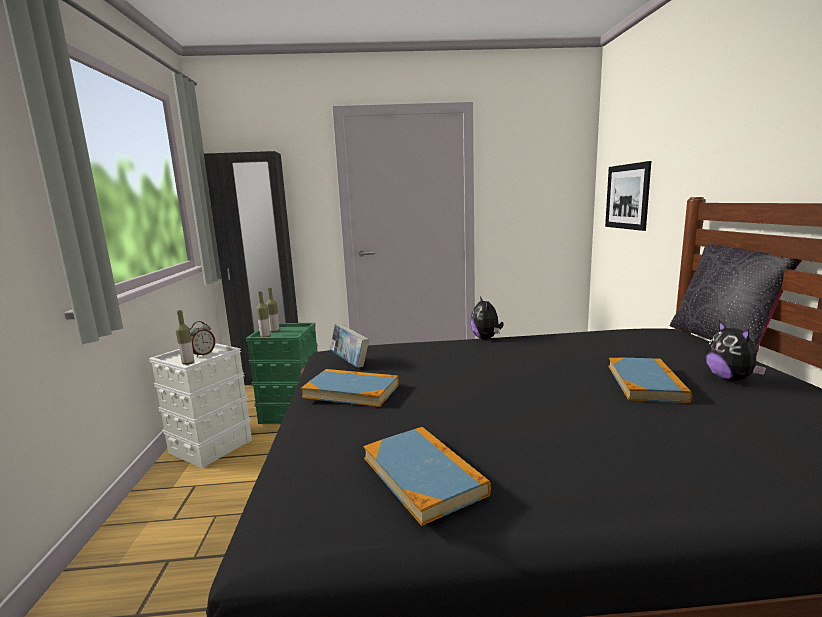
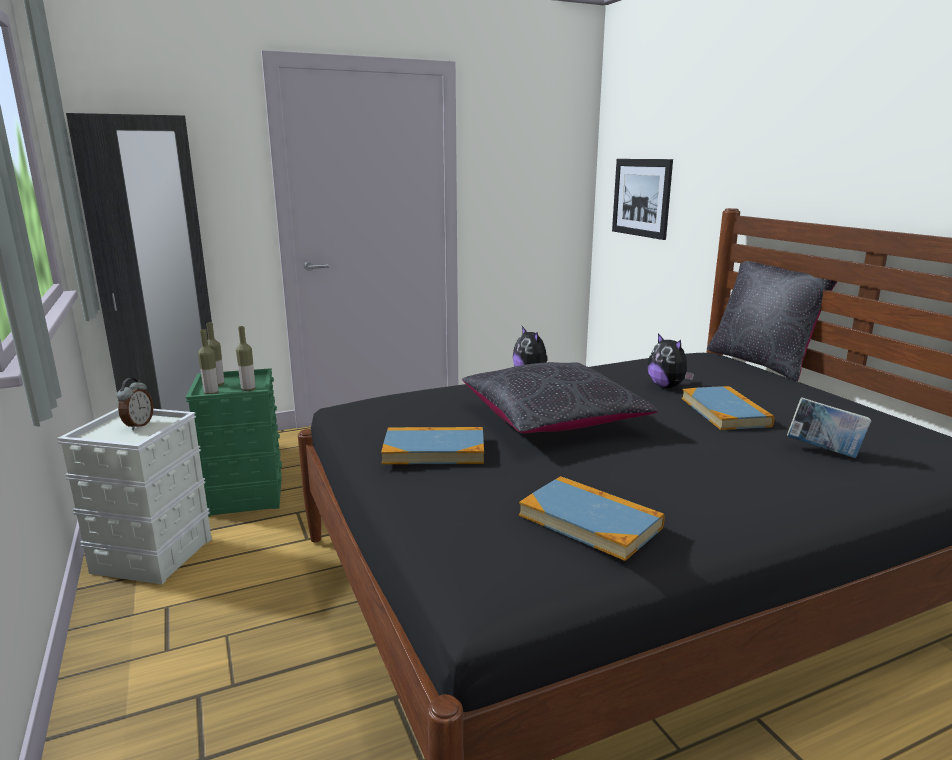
camera: 20 degrees left, 5 degrees up
(188, 363) = (128, 439): bottle -> bottle (248, 389)
(350, 362) = (397, 418): book -> book (823, 451)
(470, 375) = (552, 419): none -> black pillow
(730, 379) = (791, 401): plush toy -> plush toy (667, 386)

